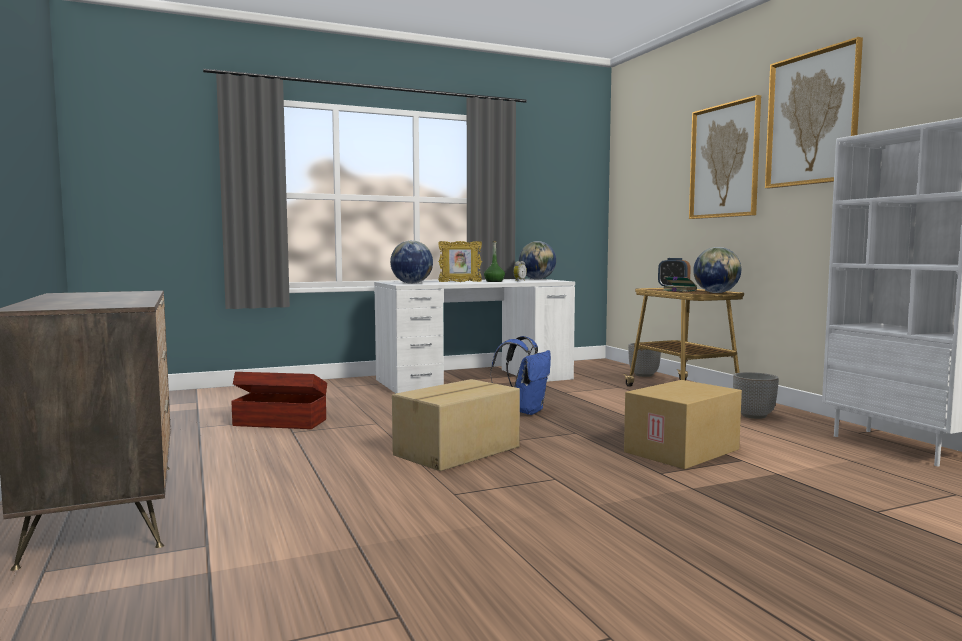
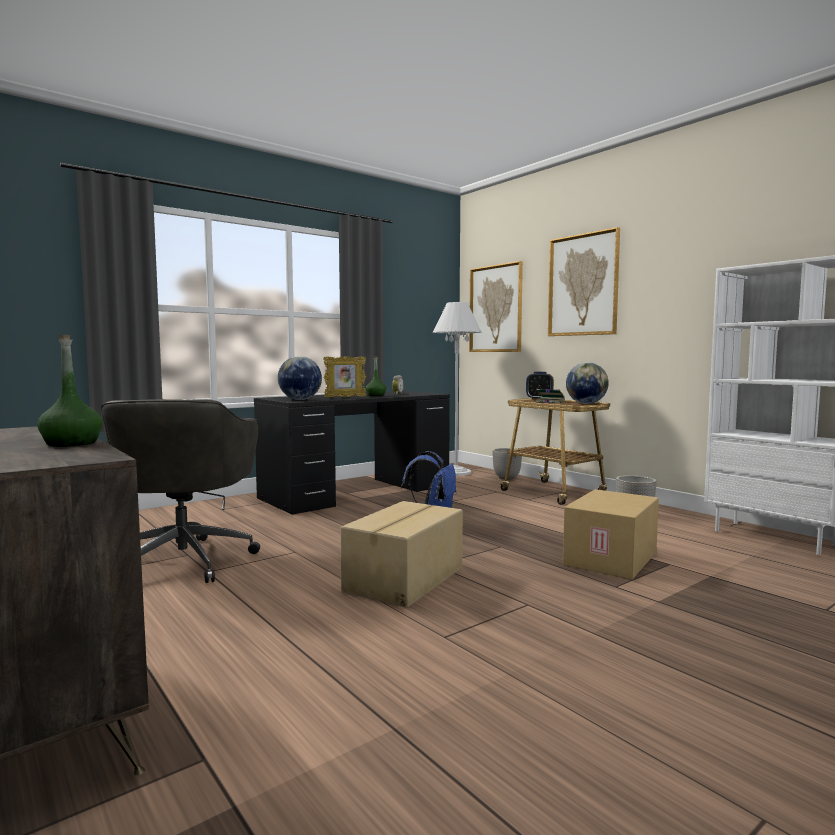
camera: 15 degrees left, 0 degrees up
(134, 299) = (71, 443): none -> green bottle
(280, 422) = (185, 560): brown storage box -> grey office chair
(475, 379) = (358, 491): white desk -> black desk
(537, 279) = (408, 392): globe -> none
(592, 367) = (455, 472): none -> white floor lamp
(812, 118) = (672, 250): picture -> picture (496, 309)

